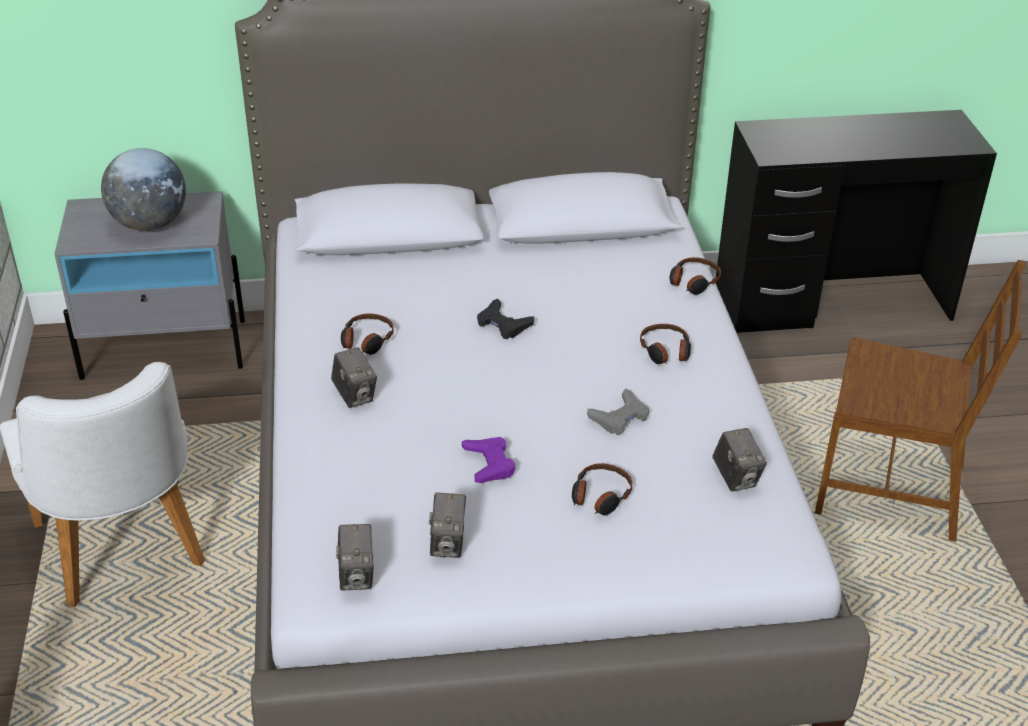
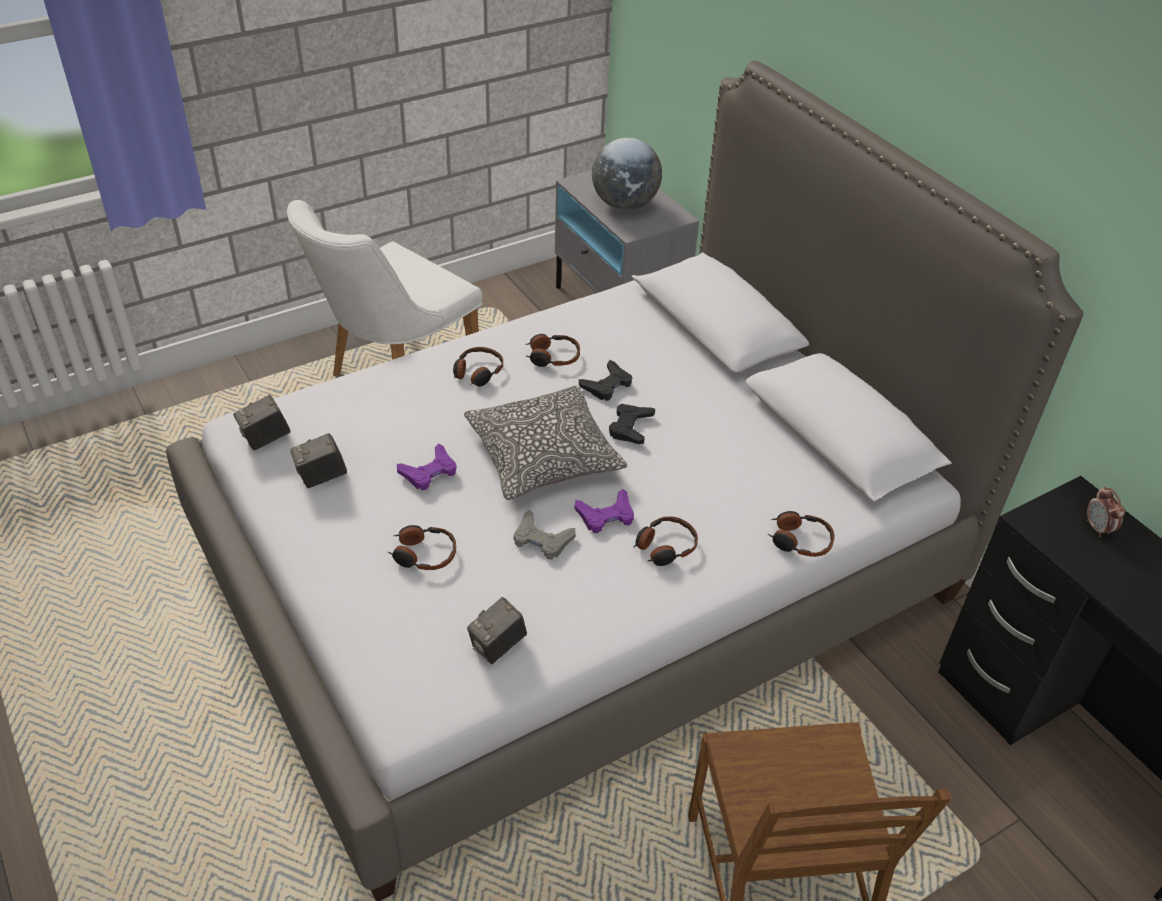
camera: 65 degrees right, 5 degrees up
(355, 395) = (477, 373): camera -> headphones
(434, 320) = (607, 385): none -> black game controller
(509, 385) = (543, 455): none -> pillow
(610, 372) = (606, 516): none -> purple game controller
(789, 135) = (1097, 528): none -> alarm clock

